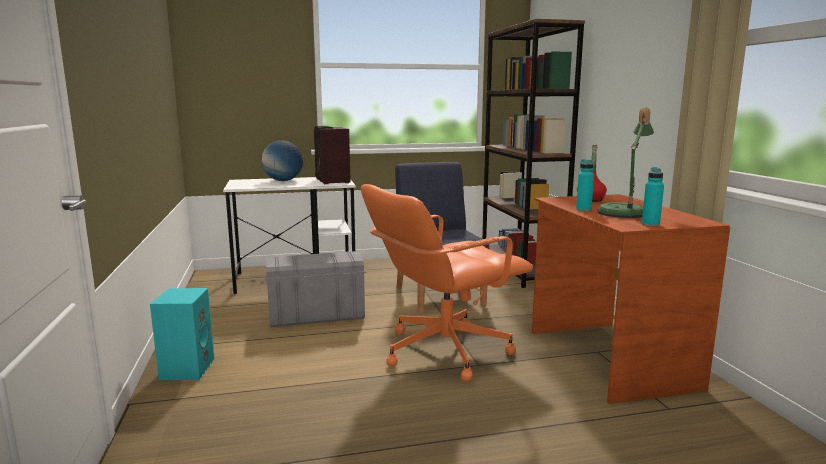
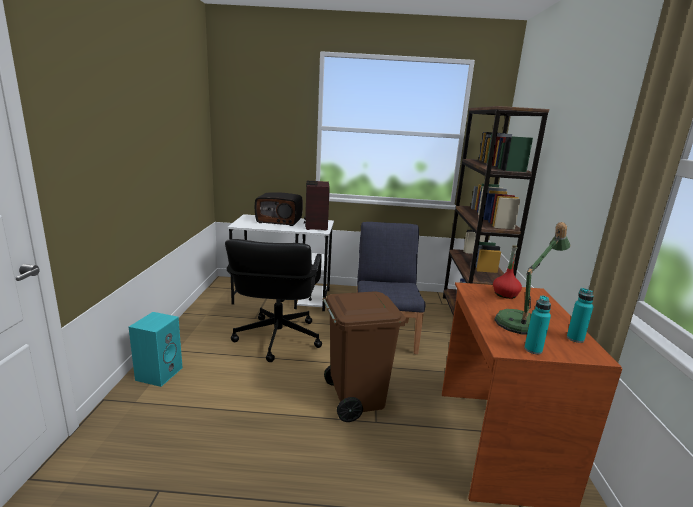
camera: 15 degrees right, 5 degrees up
(283, 180) = (279, 221): globe -> radio
(316, 315) = (277, 338): grey storage box -> black office chair
(443, 351) = (355, 398): orange office chair -> brown trash can
(583, 209) = (485, 310): turquoise bottle -> turquoise bottle (575, 338)

